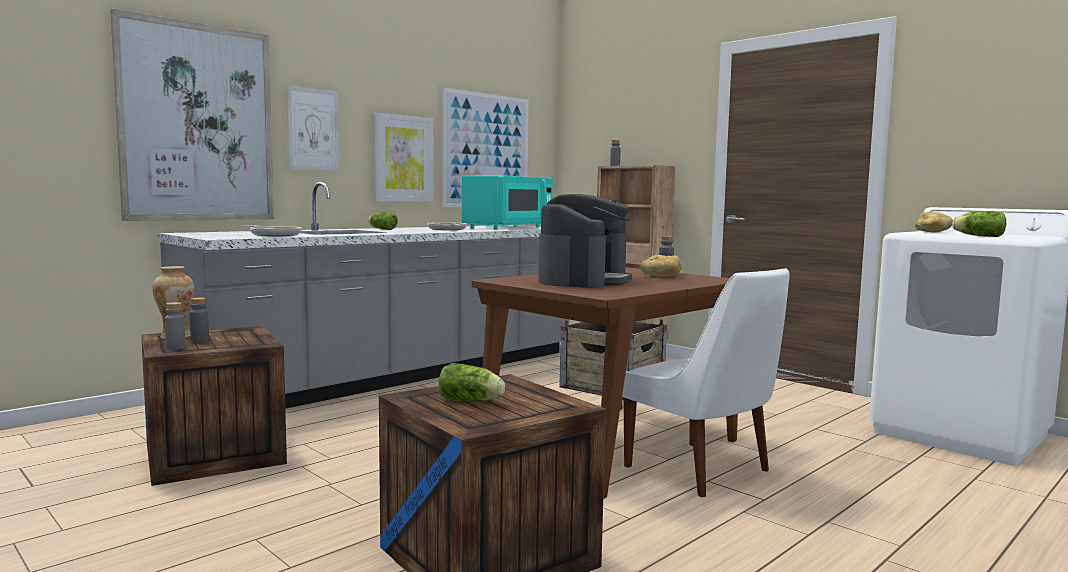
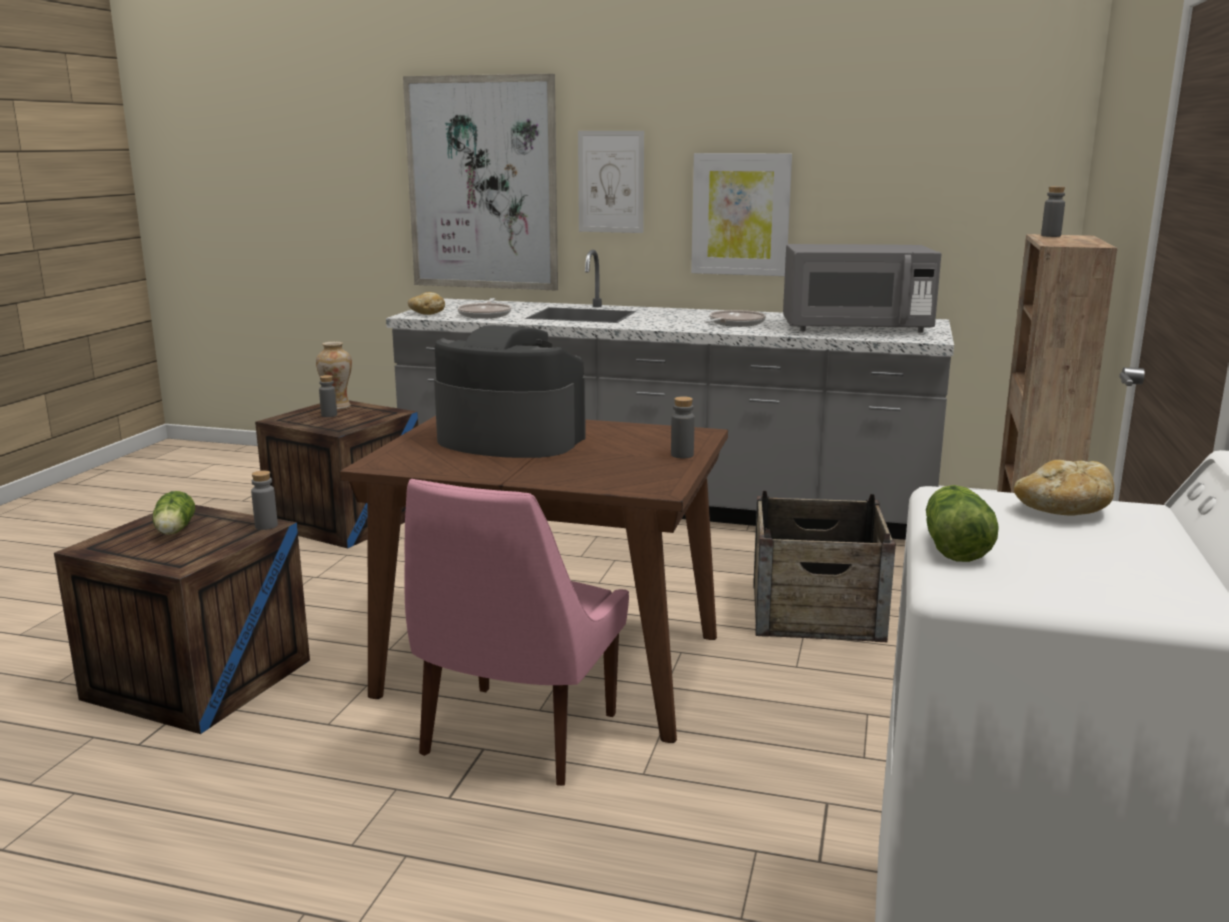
camera: 60 degrees right, 10 degrees up
(175, 347) = (296, 417): grey bottle -> grey bottle (266, 526)
(381, 229) = (666, 313): lettuce -> none
(486, 151) = (902, 197): picture -> none
(508, 228) = (855, 328): turquoise microwave -> grey microwave
(584, 280) = (509, 439): coffee machine -> coffee machine turned 150 degrees counterclockwise
(660, 276) = (630, 458): bread -> bread (427, 314)
(701, 470) = (516, 738): white chair -> pink chair

